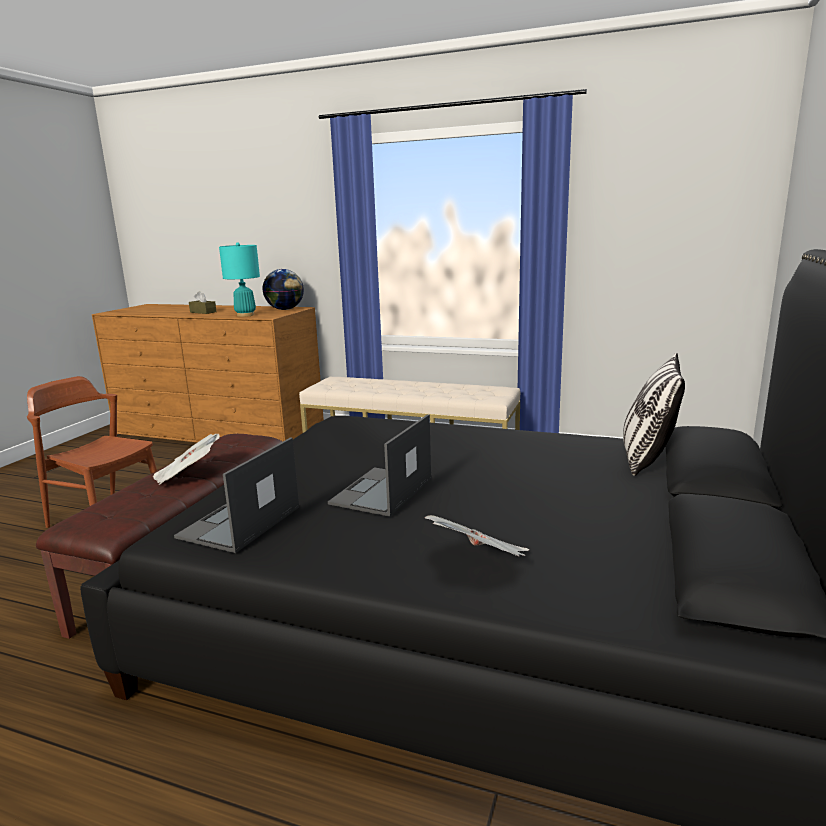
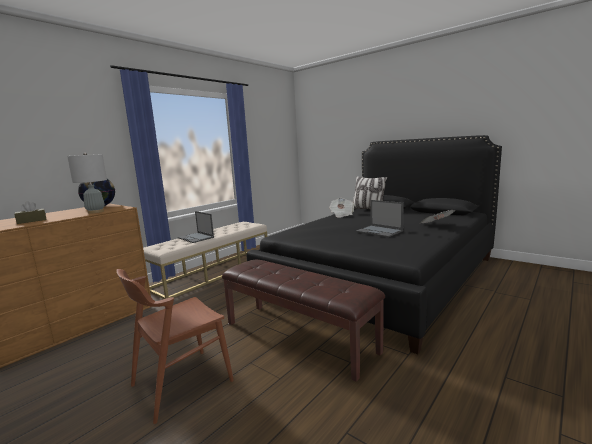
camera: 70 degrees left, 5 degrees down
(187, 476) = (299, 275): newspaper -> newspaper (341, 214)
(239, 523) = (401, 248): laptop -> laptop (196, 238)
(245, 315) = (96, 212): turquoise table lamp -> grey table lamp

